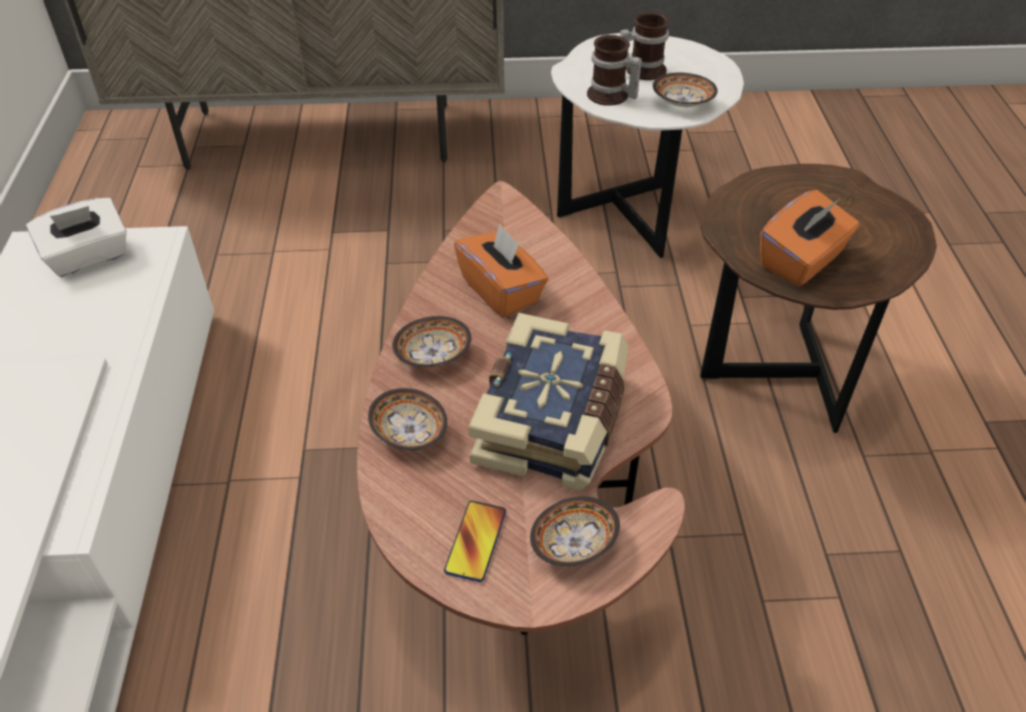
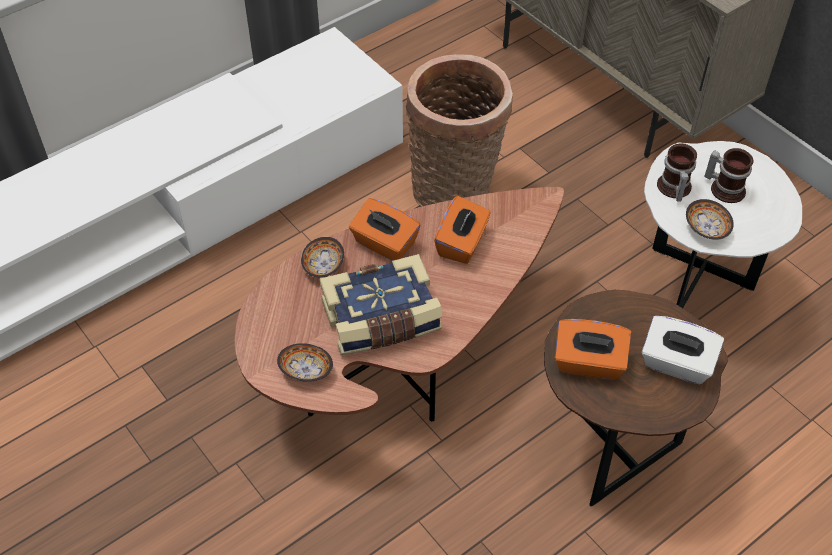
camera: 55 degrees right, 5 degrees up
(89, 257) = (343, 67): white tissue box -> white tissue box (676, 364)
(332, 310) = (455, 192): none -> basket
(433, 356) = (384, 244): bowl -> orange tissue box
(475, 541) = (278, 330): phone -> none

